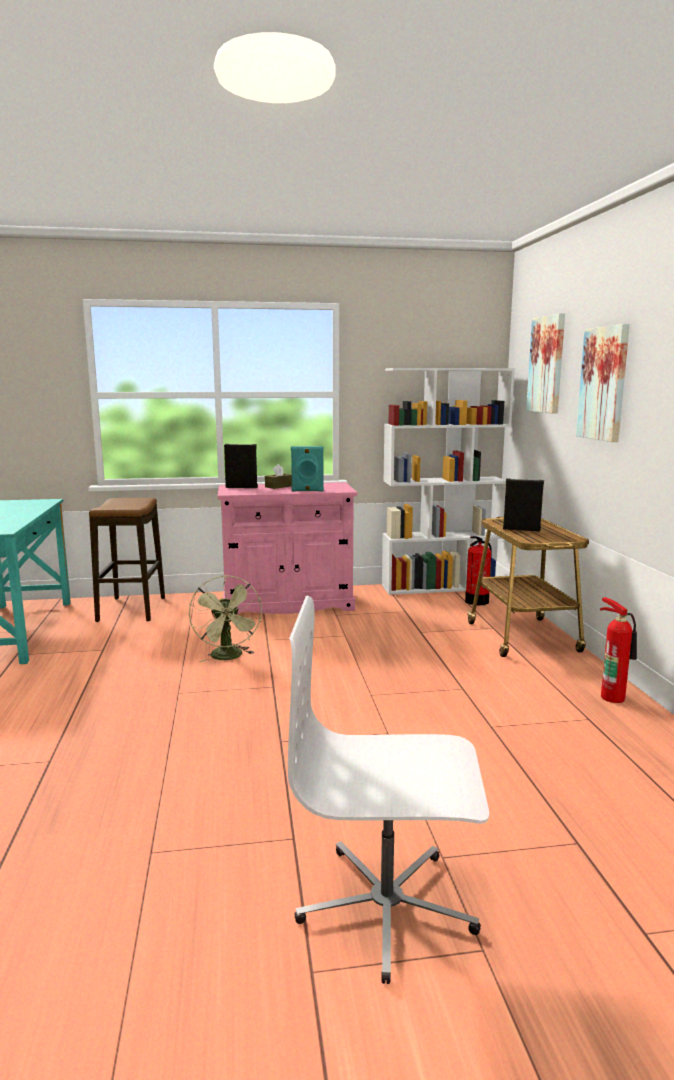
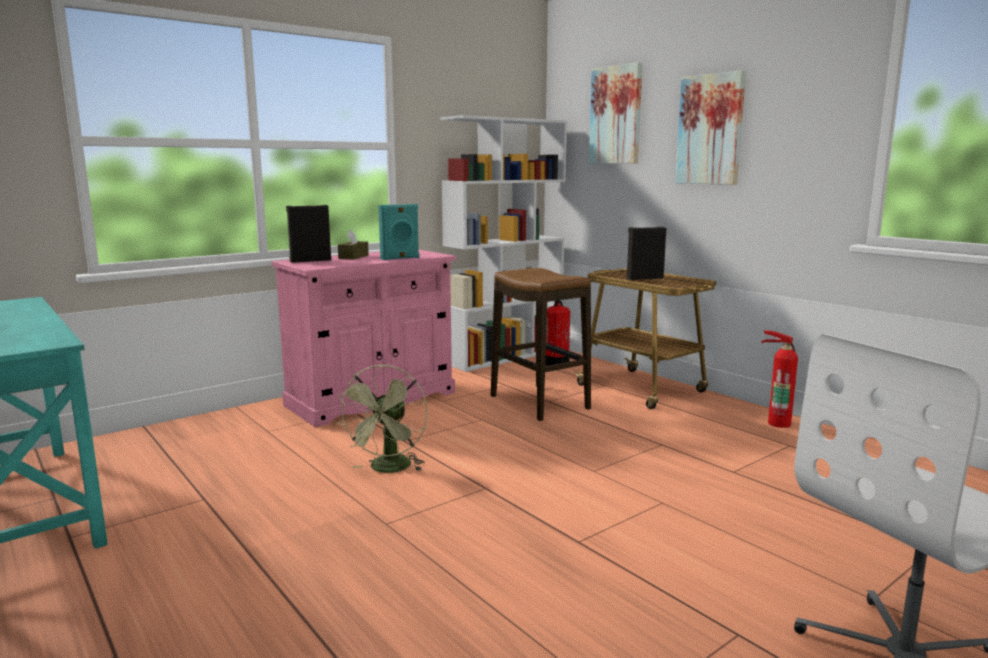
camera: 30 degrees left, 0 degrees up
(132, 609) = (175, 442): stool -> stool (539, 403)
(229, 657) = (388, 469): green fan -> green fan turned 60 degrees clockwise

